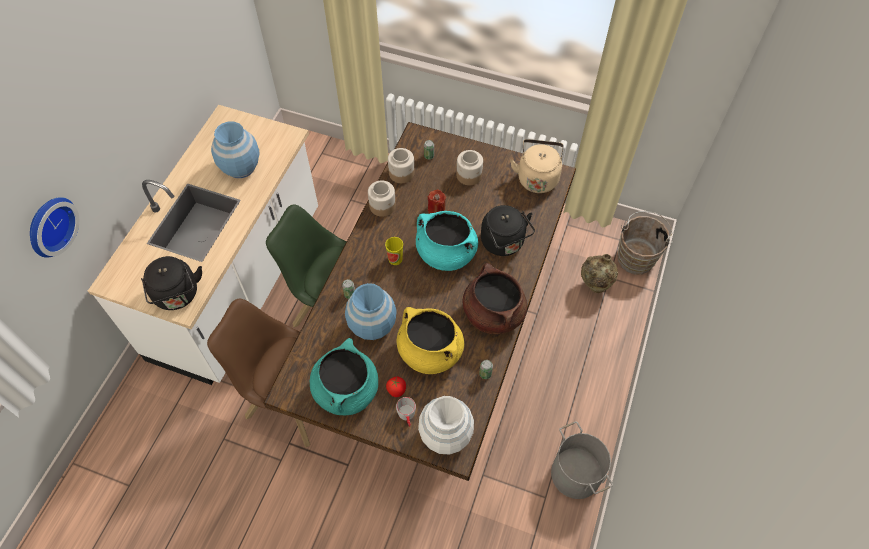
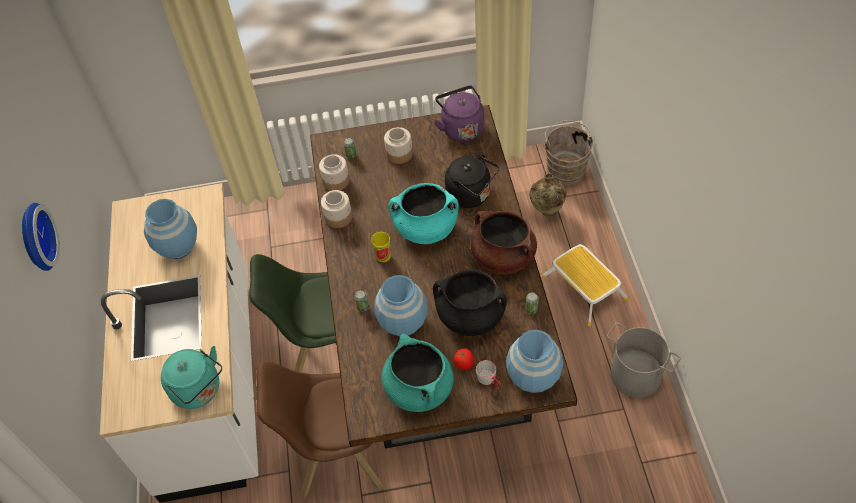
camera: 25 degrees left, 5 degrees down
(49, 225) = (49, 373): wall clock -> wall clock (34, 237)
(177, 296) = (199, 390): black kettle -> turquoise kettle
(429, 352) = (470, 317): yellow cooking pot -> black cooking pot
(436, 209) = (390, 196): red candle -> none
(445, 435) = (533, 377): white vase -> blue vase
(537, 177) = (461, 128): beige kettle -> purple kettle
(582, 372) = (584, 288): none -> yellow step ladder

